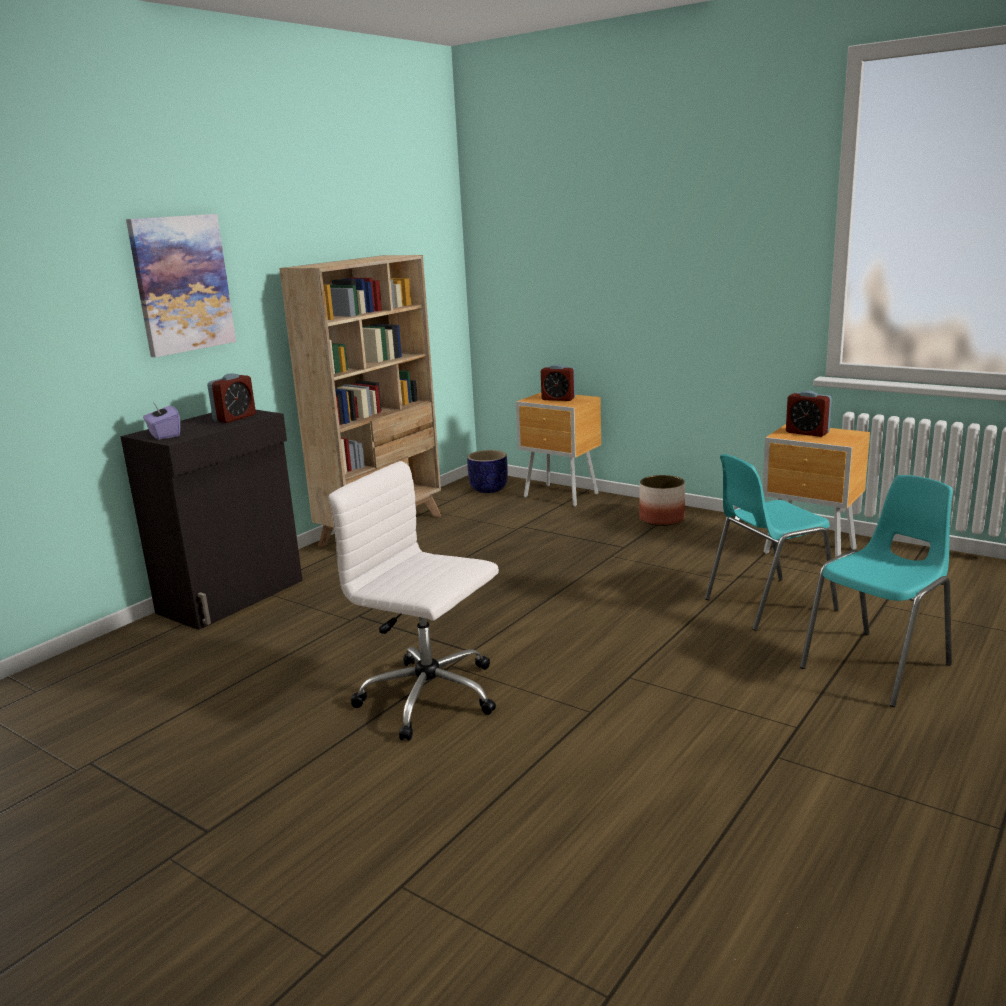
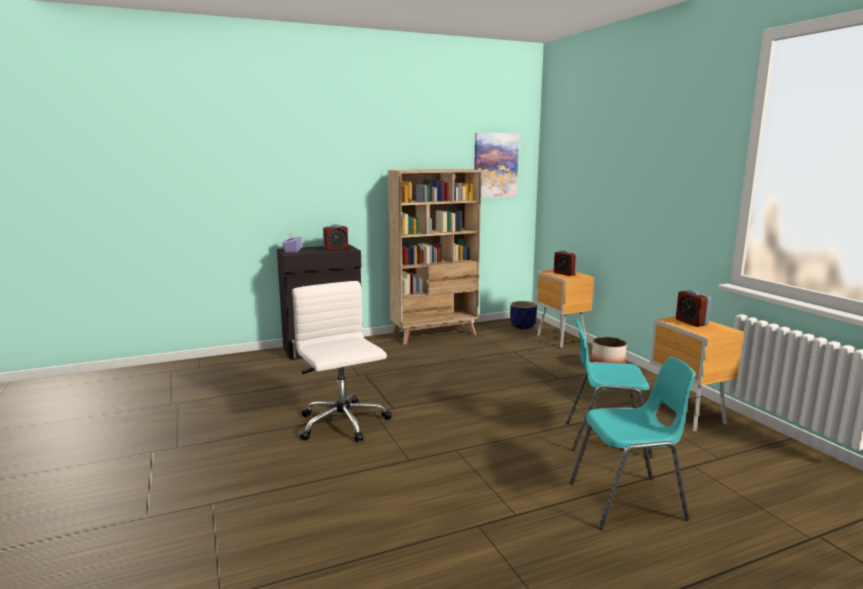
camera: 30 degrees right, 5 degrees down
(182, 284) = (326, 173): picture -> picture (495, 165)

